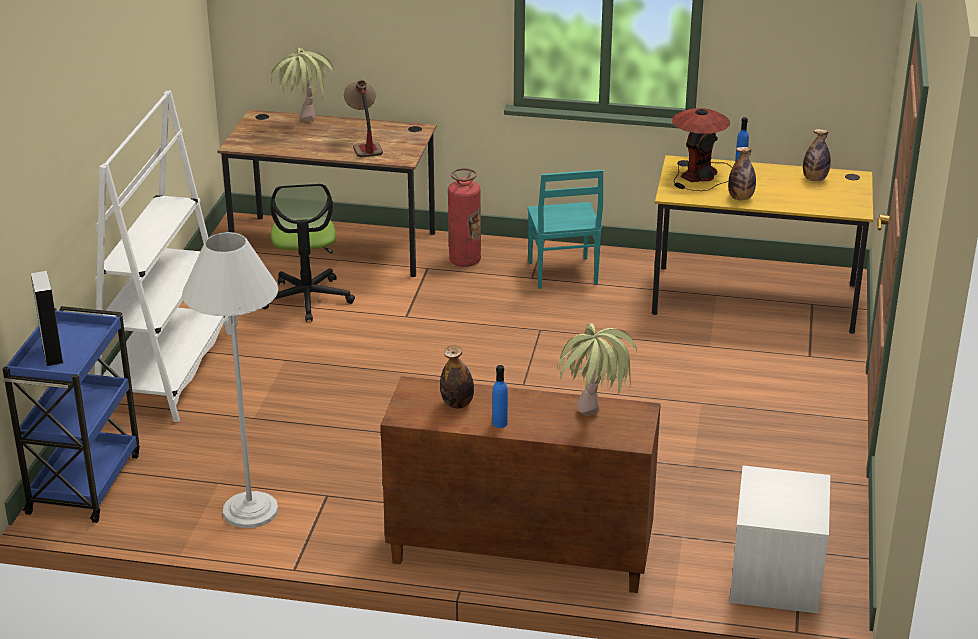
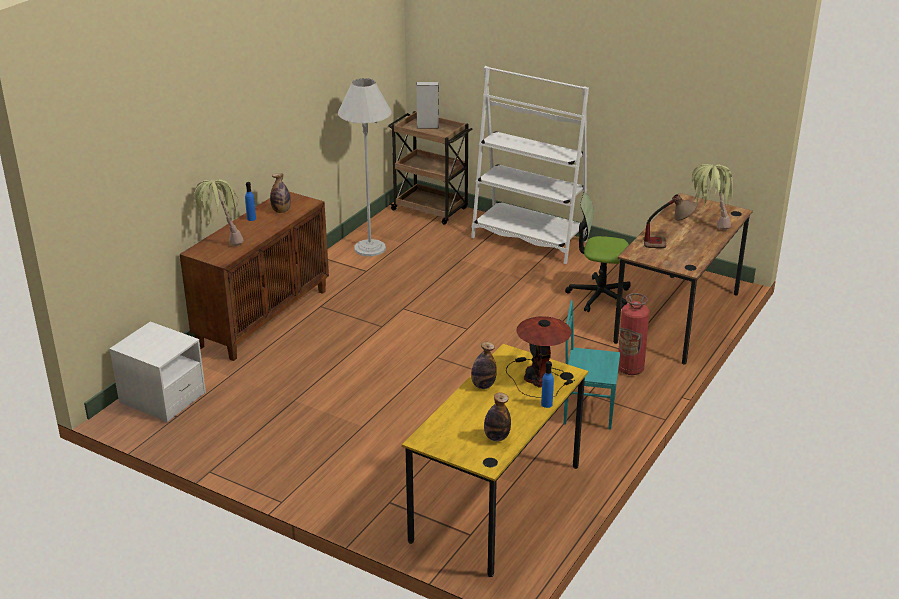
camera: 110 degrees right, 0 degrees up
(85, 482) = (431, 210): blue cart -> brown cart

